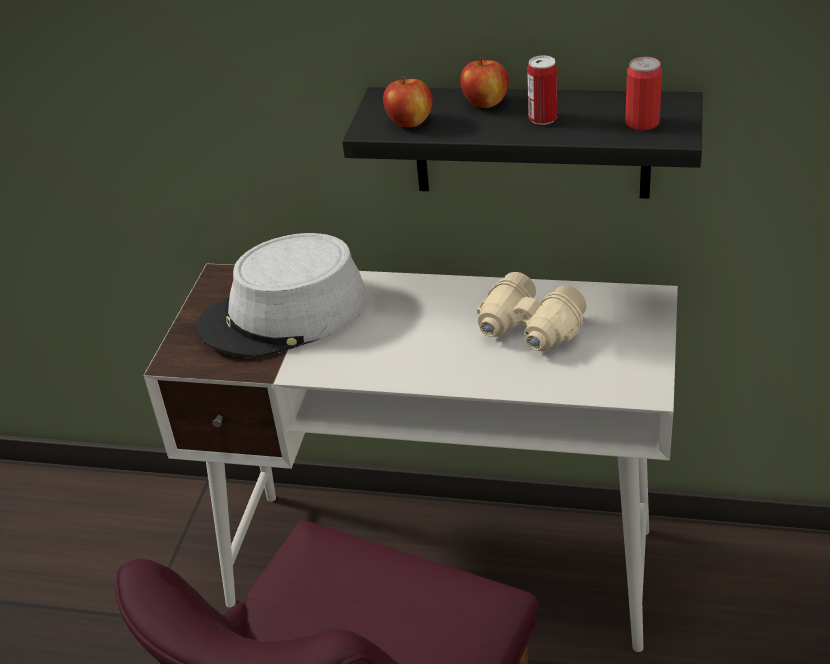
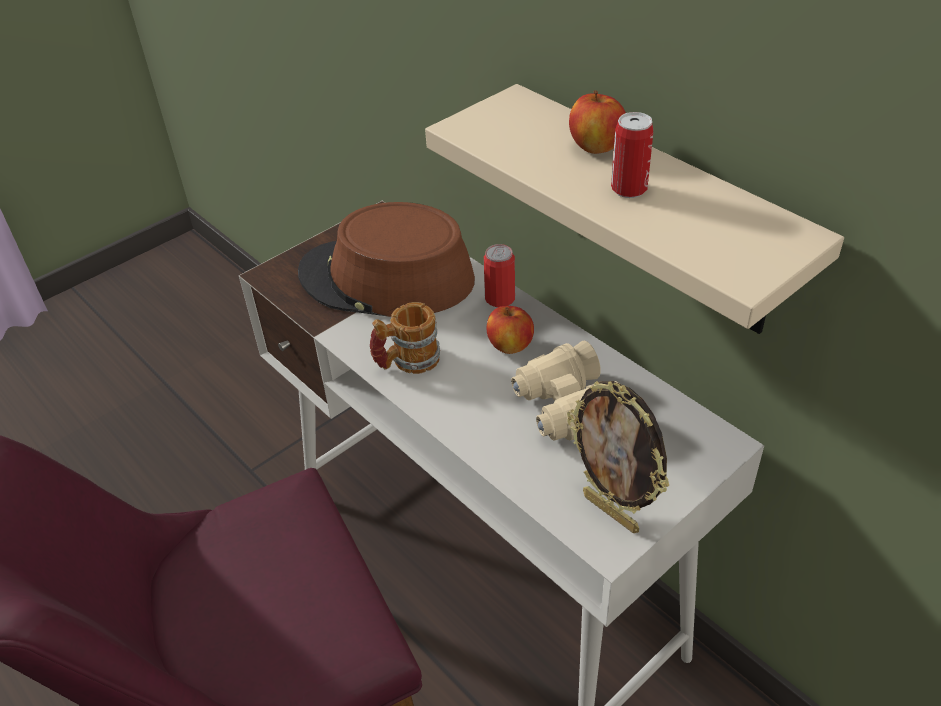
camera: 35 degrees right, 5 degrees up
(284, 315) = (386, 279): grey hat -> brown hat
(373, 361) = (407, 362): none -> mug
(410, 122) = (502, 136): apple -> apple (510, 346)
(531, 142) = (654, 212): black shelf -> beige shelf
(629, 373) = (612, 512): none -> picture frame
(642, 123) = (725, 243): can -> can (500, 298)

